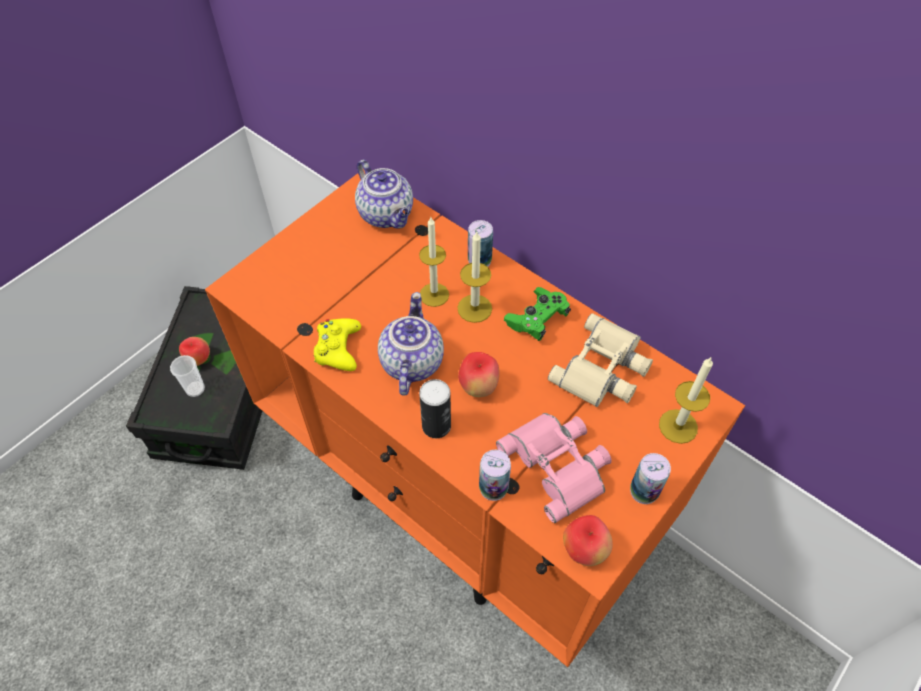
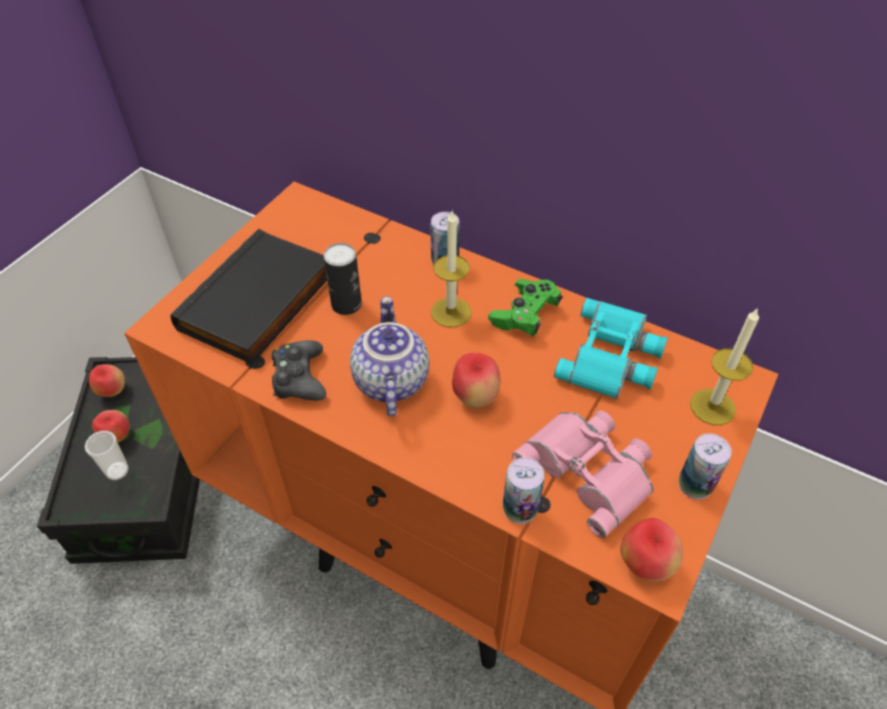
camera: 10 degrees left, 5 degrees down
(200, 319) = (112, 391): none -> apple
(317, 277) = (259, 302): none -> black book
(338, 349) = (299, 378): yellow game controller -> black game controller
(387, 215) = (329, 227): teapot -> none
(434, 294) = (401, 303): candle -> none
(436, 426) = (435, 448): can -> can (346, 304)
(603, 369) = (613, 357): beige binoculars -> turquoise binoculars

